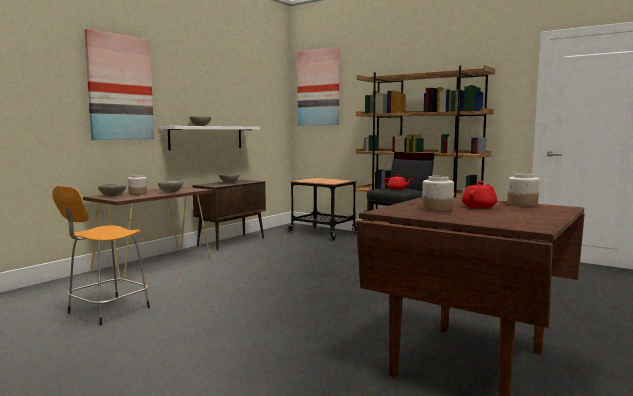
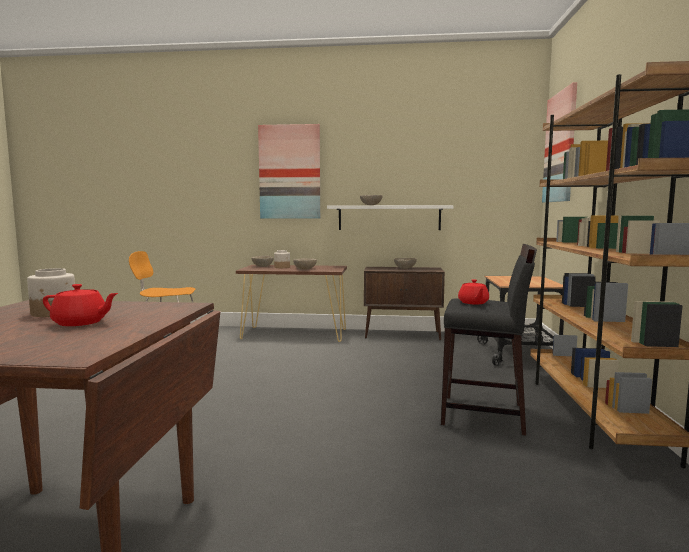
camera: 60 degrees right, 0 degrees up
(522, 204) = (111, 336): jar -> none

